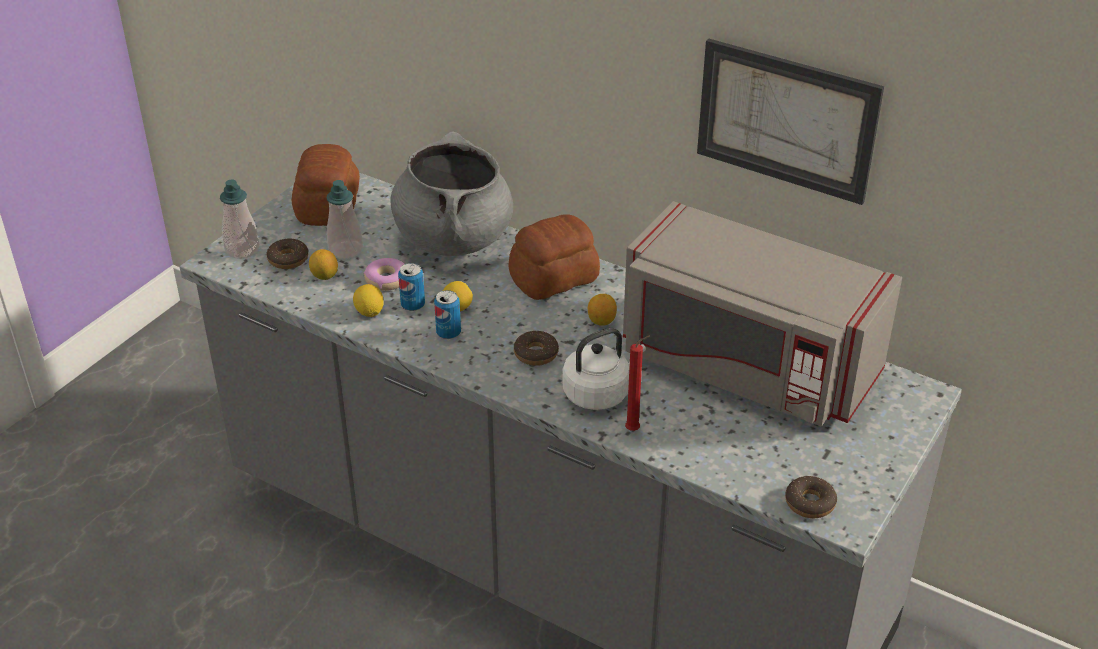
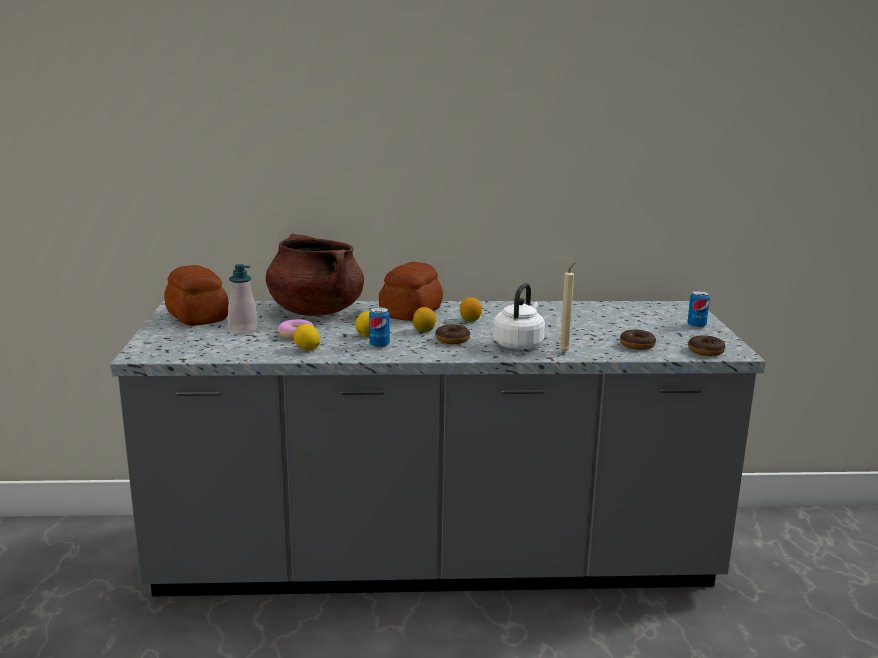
camera: 35 degrees left, 20 degrees down
(242, 250) = (156, 346): soap dispenser -> none
(288, 259) = (202, 342): donut -> donut (637, 345)
(324, 276) = (245, 343): lemon -> lemon (424, 331)
(413, 305) = (334, 340): can -> can (696, 325)
(453, 238) = (315, 311): grey cooking pot -> brown cooking pot
(634, 430) = (565, 351): red candle -> beige candle
(746, 365) = (580, 316): grey microwave -> none
(786, 120) = (561, 145): picture -> none

